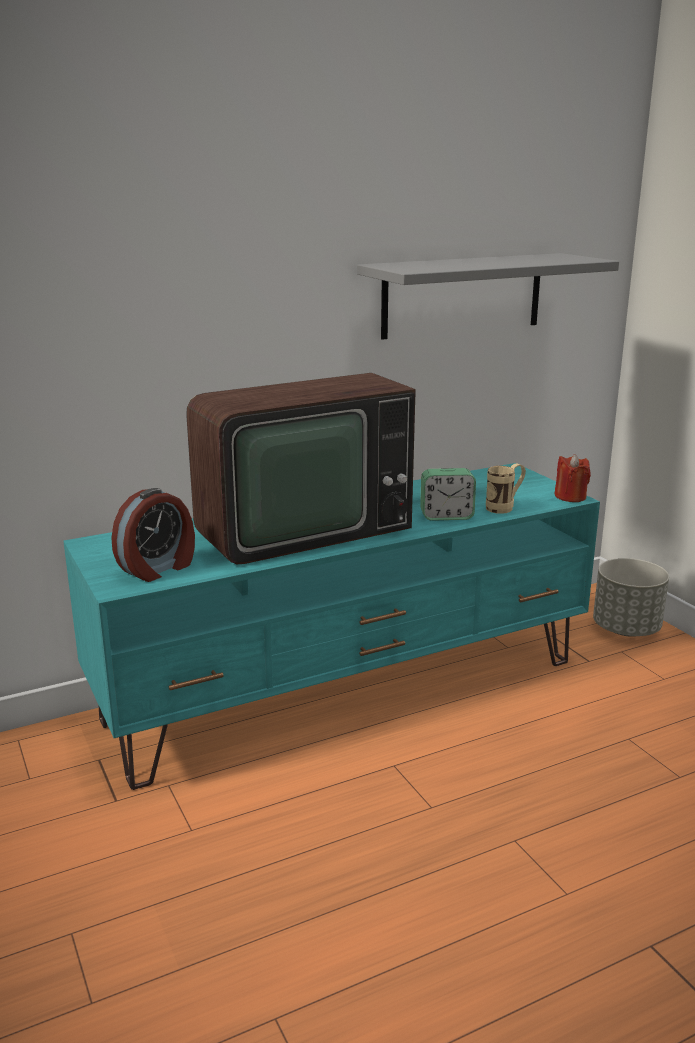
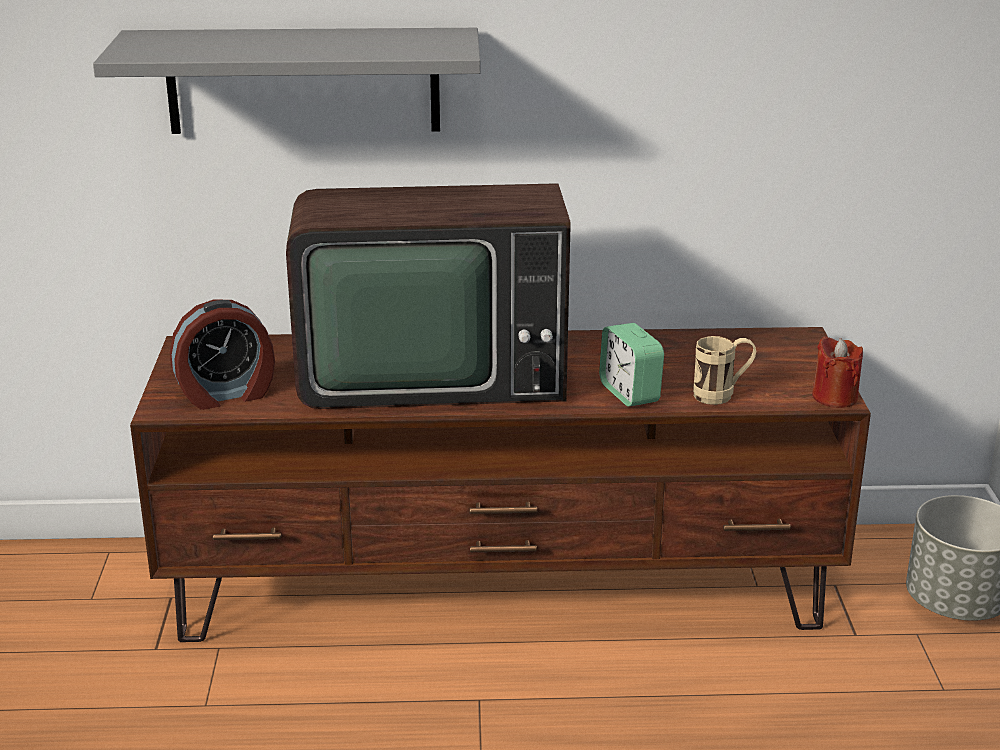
camera: 25 degrees right, 5 degrees up
(348, 689) = (502, 588): turquoise tv stand -> brown tv stand
(446, 516) = (629, 393): alarm clock -> alarm clock turned 45 degrees clockwise
(462, 295) = (742, 81): grey shelf -> grey shelf (303, 80)

